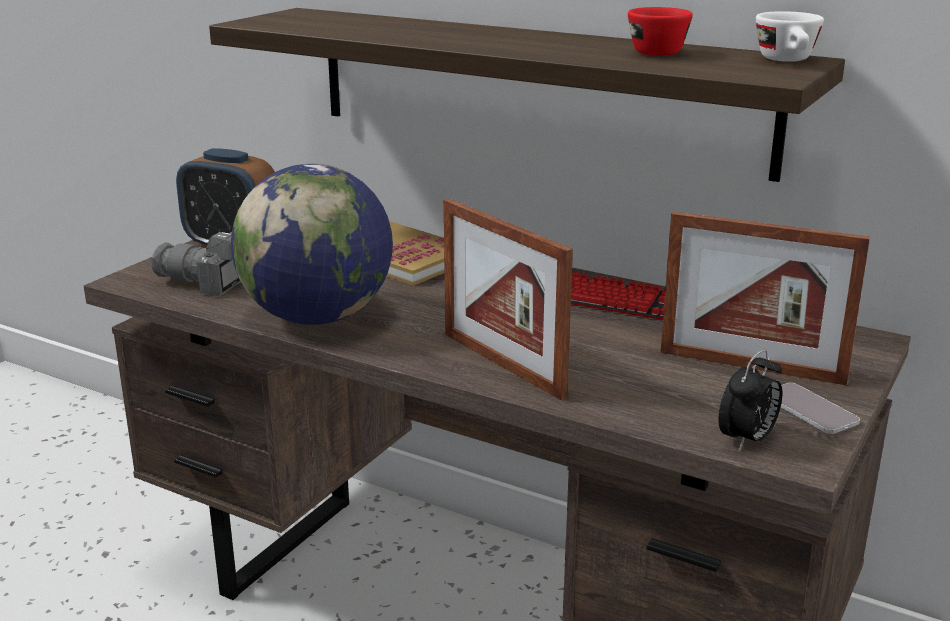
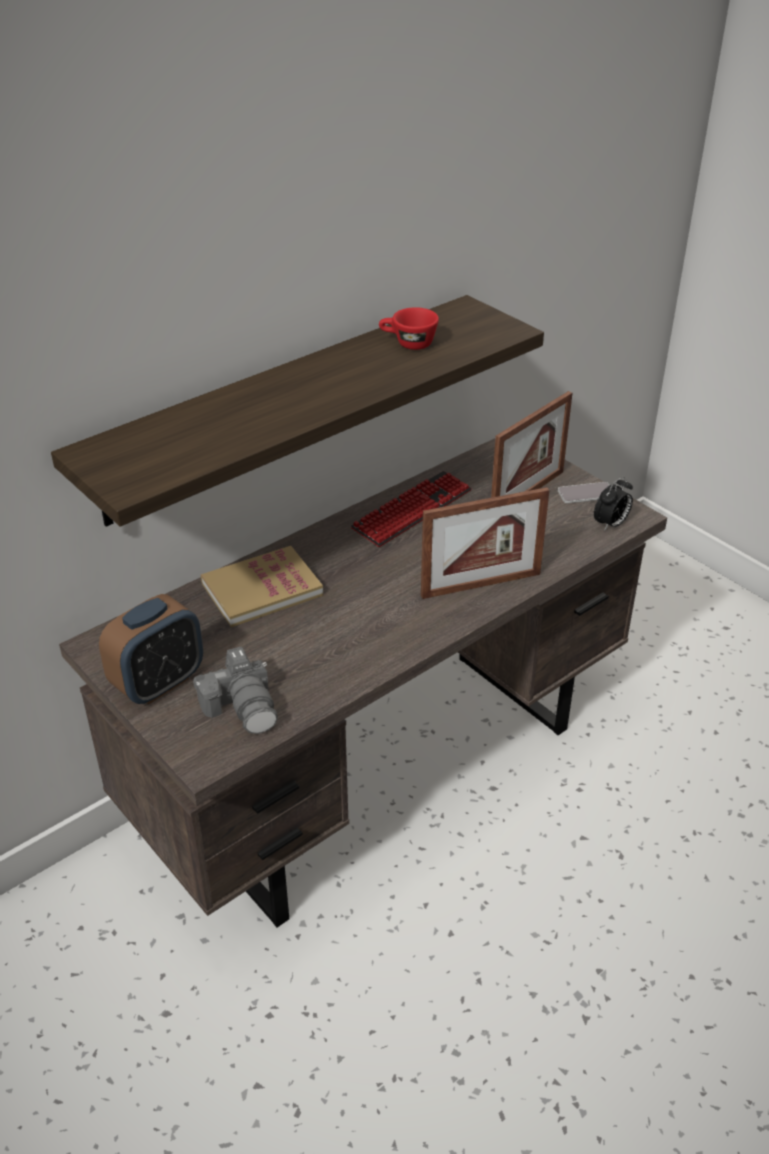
camera: 70 degrees left, 15 degrees up
(210, 281) = (242, 706): camera -> camera turned 60 degrees counterclockwise
(317, 317) = (358, 655): globe -> none
(747, 440) = (610, 525): alarm clock -> alarm clock turned 75 degrees clockwise
(788, 61) = (467, 312): white cup -> none

